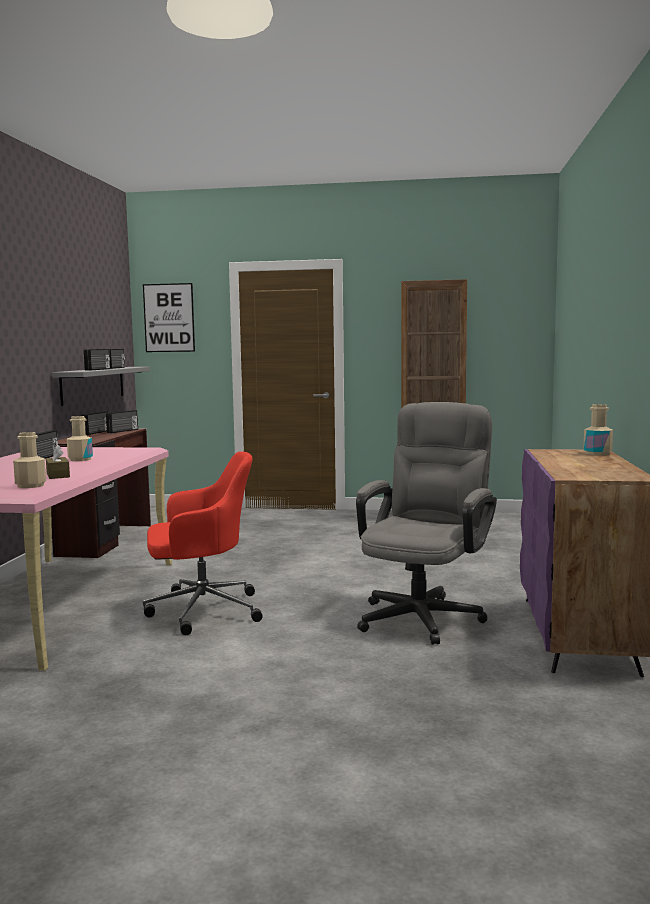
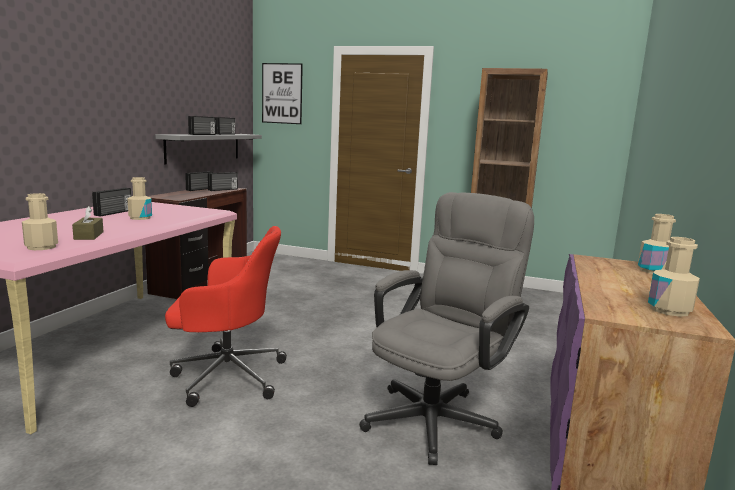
camera: 10 degrees right, 5 degrees up
(614, 472) = (669, 310): none -> beige bottle

